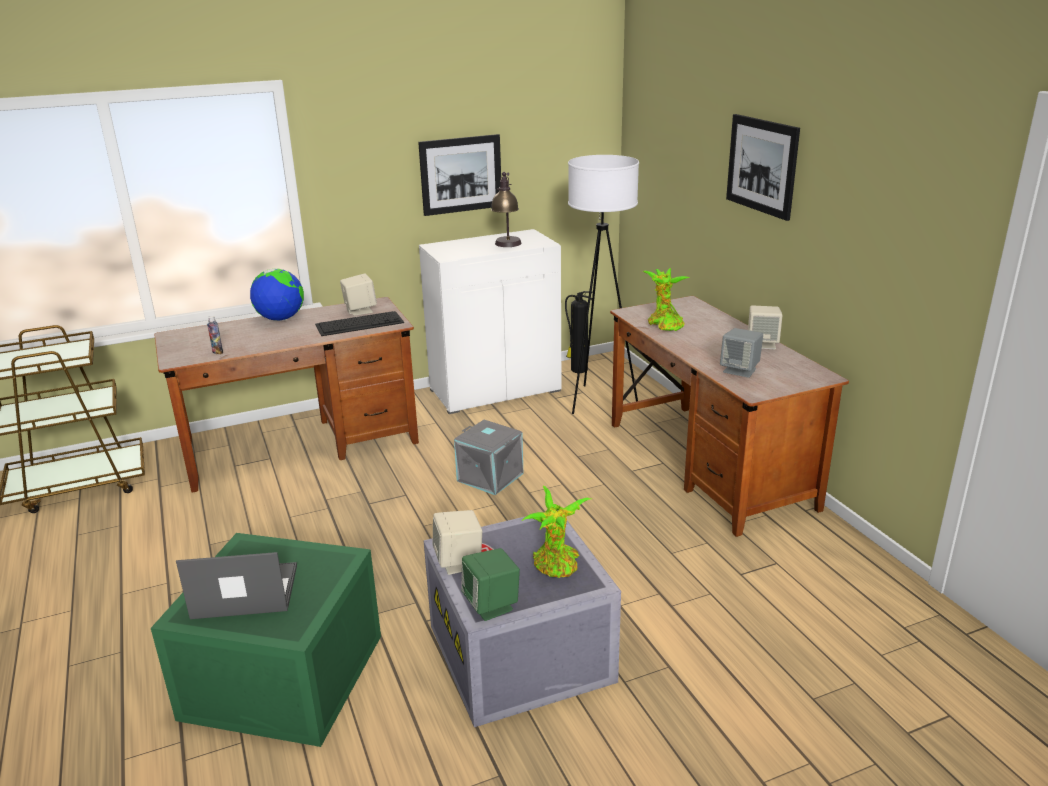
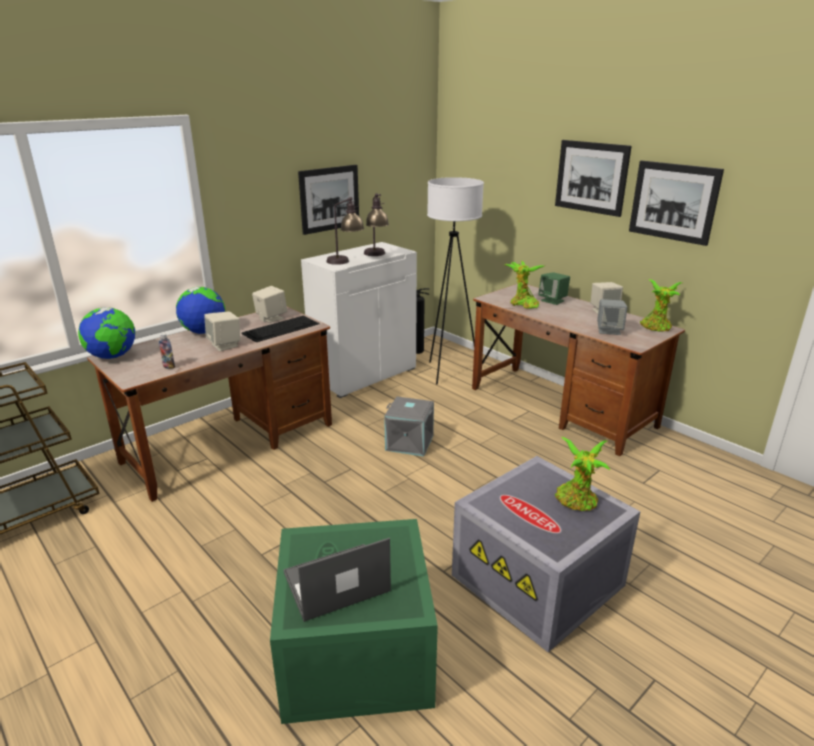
camera: 20 degrees left, 0 degrees up
(176, 335) = (112, 357): none -> globe
(459, 562) = (500, 514): beige speaker -> beige speaker (225, 345)
(463, 252) = (345, 262): none -> table lamp
(491, 605) = (557, 545): green speaker -> green speaker (553, 300)
(809, 374) = (656, 328): none -> potted plant
(841, 207) = (673, 202): none -> picture

